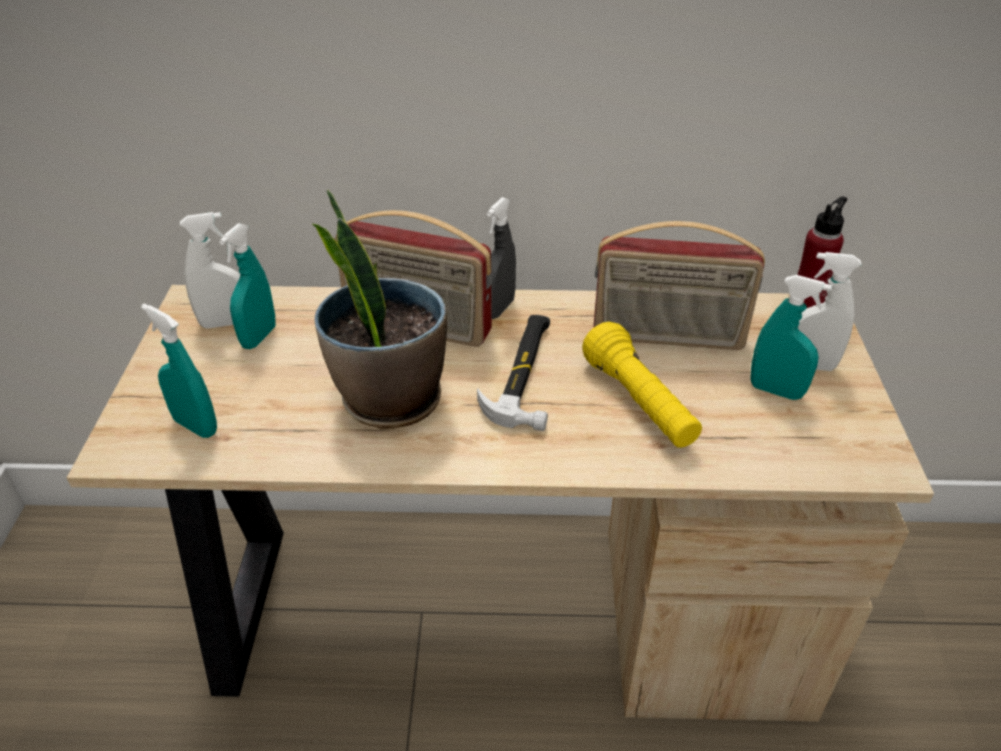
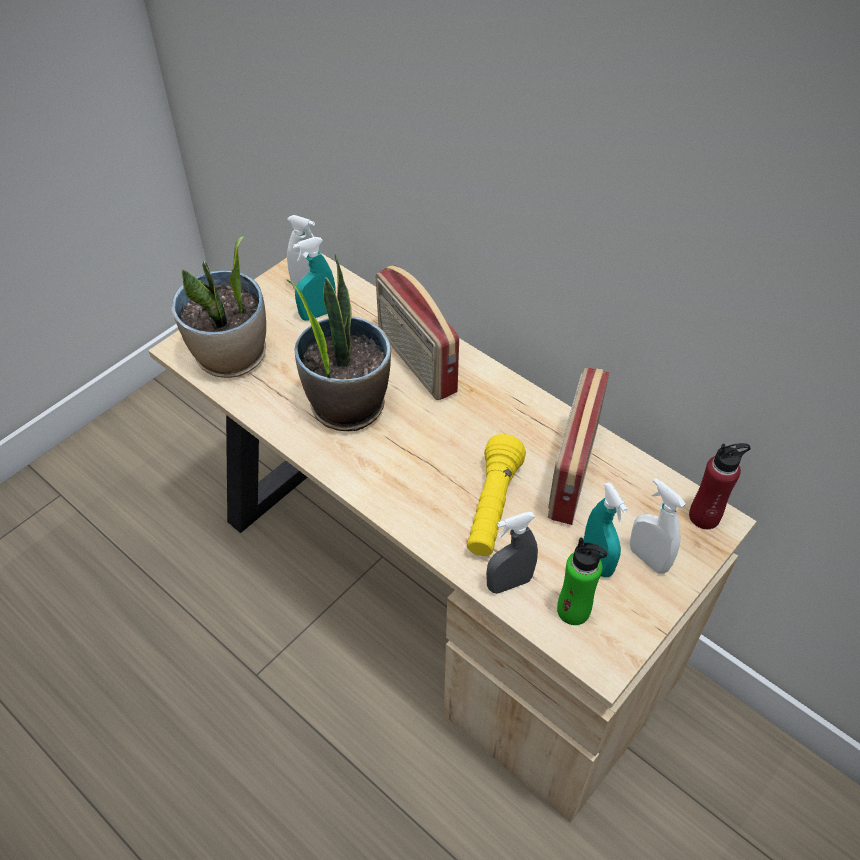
camera: 40 degrees right, 10 degrees up
(195, 426) = (231, 357): turquoise spray bottle -> potted plant
(499, 309) = (482, 379): grey spray bottle -> grey spray bottle (509, 583)
(525, 373) = (445, 438): hammer -> none
(667, 338) = (571, 472): radio -> radio turned 60 degrees clockwise
(810, 441) = (573, 610): none -> green bottle

